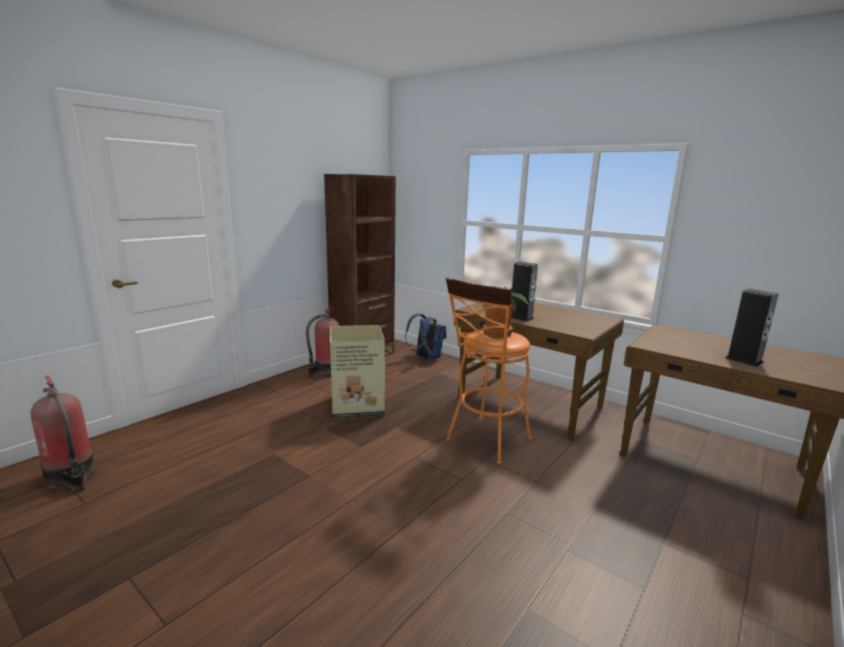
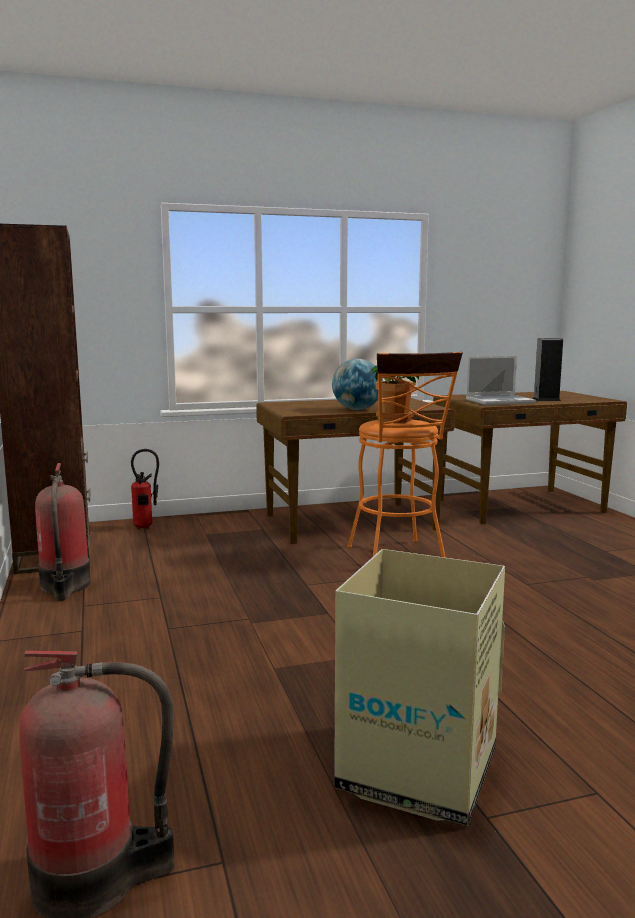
camera: 55 degrees left, 5 degrees down
(356, 406) = (216, 593): cardboard box -> cardboard box (416, 771)
(426, 357) = (146, 527): blue backpack -> fire extinguisher
(520, 318) = (357, 409): speaker -> globe
(677, 346) = (500, 401): none -> laptop

